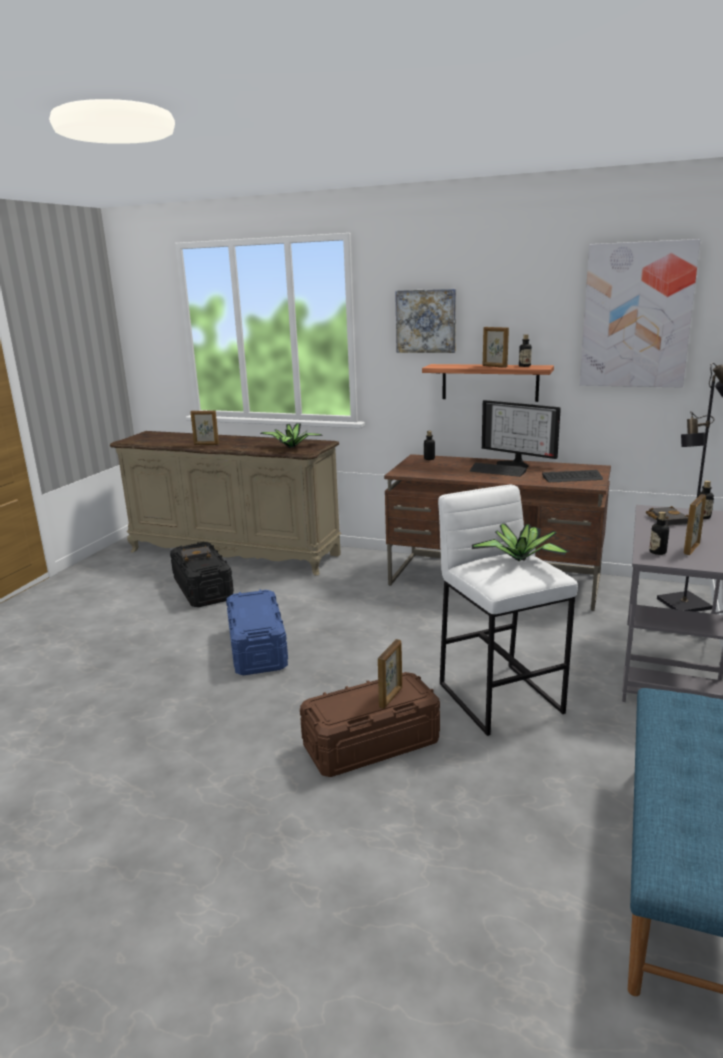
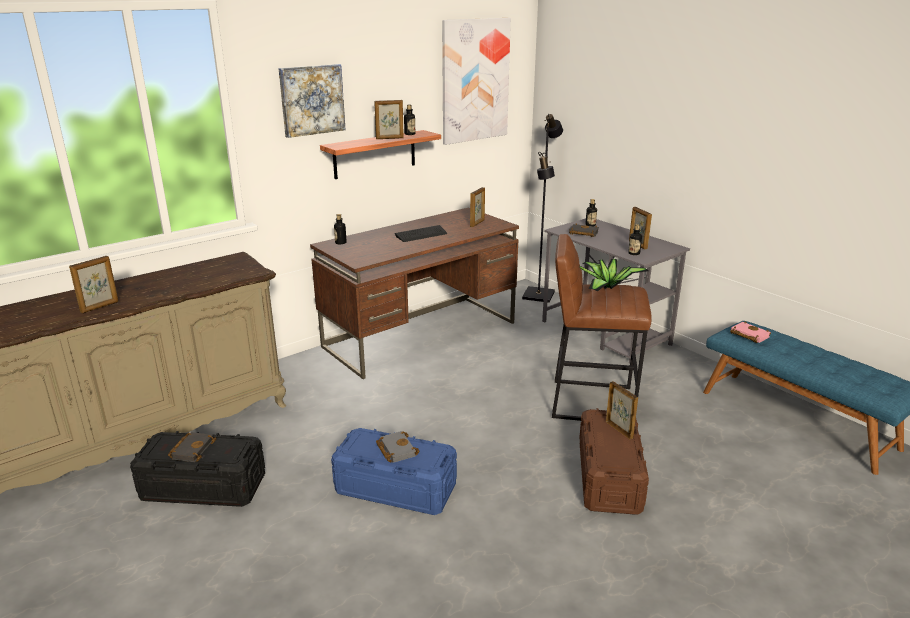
camera: 60 degrees left, 5 degrees up
(254, 611) = (395, 449): none -> grey book
(291, 447) = (224, 273): potted plant -> none
(499, 697) = (590, 402): white stool -> brown stool
(514, 464) = (413, 226): monitor -> none
(572, 478) = (477, 223): keyboard -> picture frame
(682, 709) = (748, 335): none -> pink book

